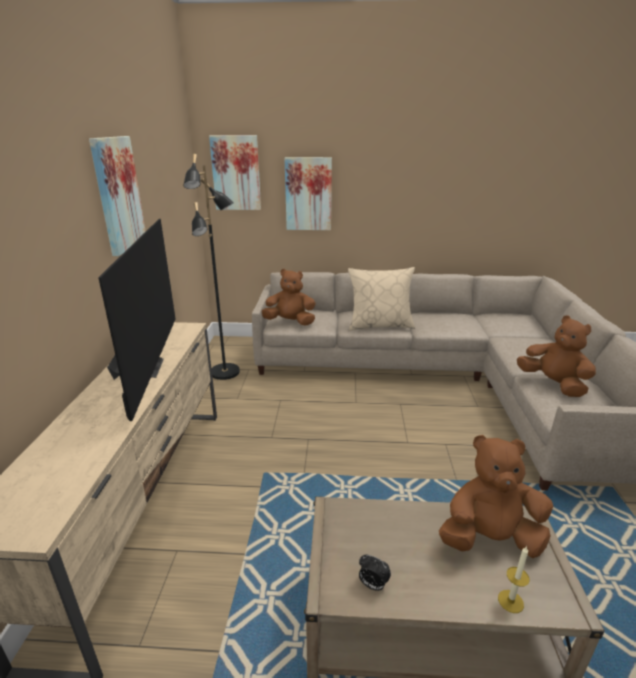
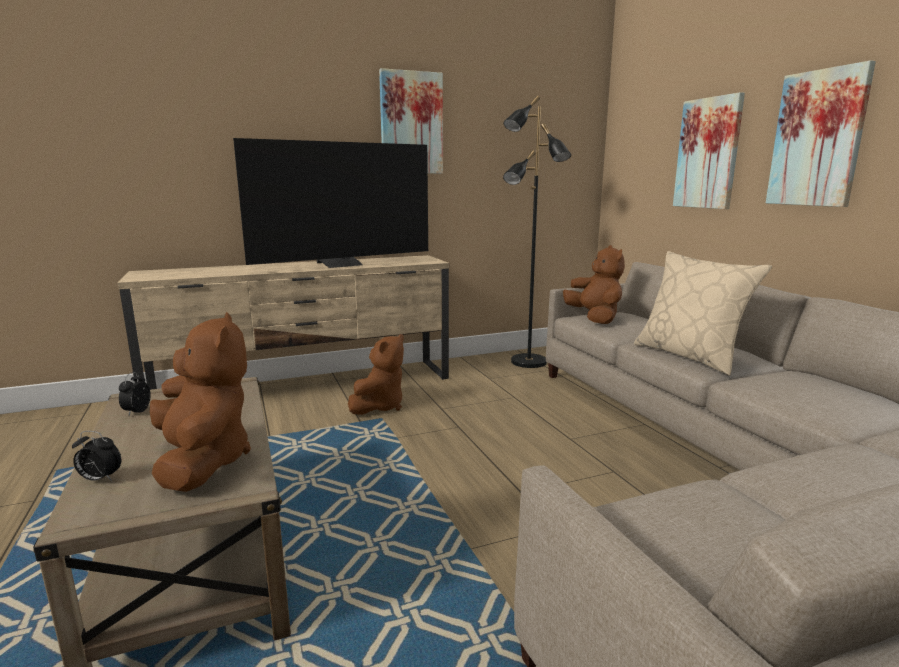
camera: 65 degrees right, 10 degrees down
(236, 173) = (638, 130): picture -> picture (818, 139)
(510, 601) = (99, 479): candle -> alarm clock
(553, 384) = (729, 512): brown plush toy -> brown plush toy (379, 406)

